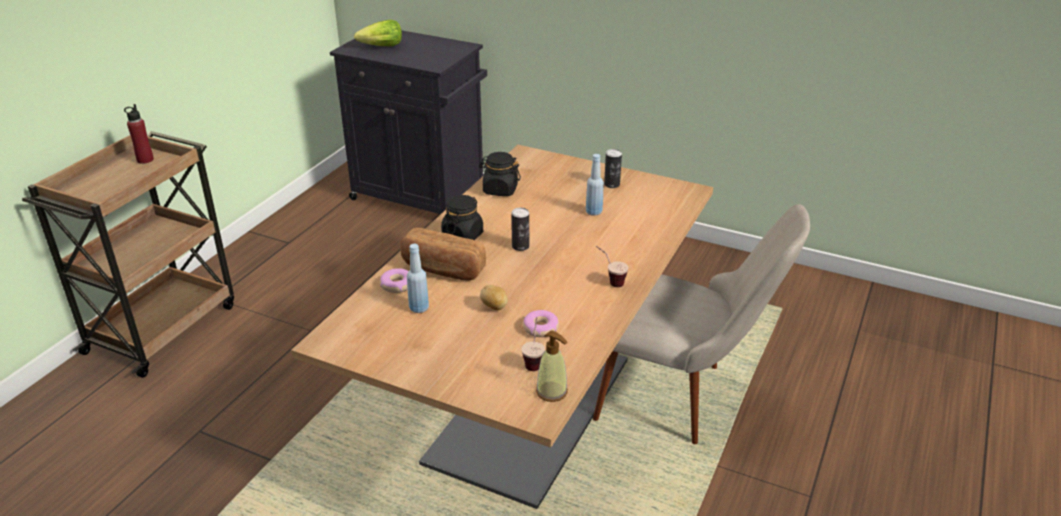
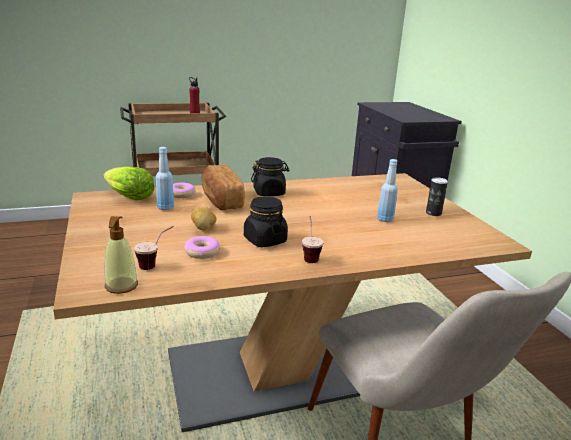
camera: 45 degrees right, 10 degrees down
(382, 47) = (391, 107): lettuce -> lettuce (129, 197)
(500, 190) = (342, 185): black jar -> black jar (264, 240)
(520, 246) = (291, 212): can -> none

